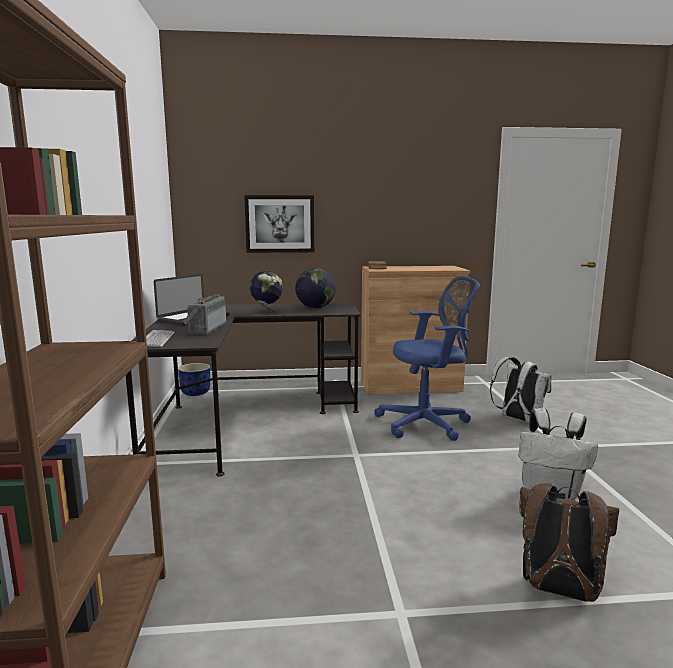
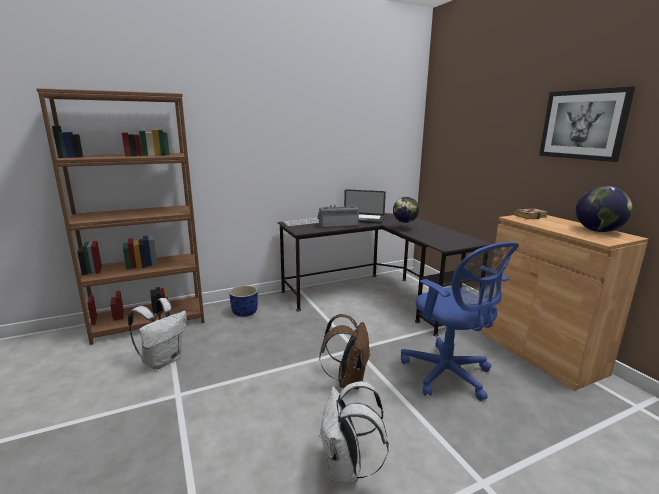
camera: 70 degrees right, 5 degrees up
(196, 392) = (402, 273): blue planter -> blue planter (245, 312)
(280, 224) = (479, 160): picture -> picture (583, 124)
(315, 308) = (444, 237): globe -> globe (597, 231)
(518, 419) = (536, 442): white backpack -> white backpack (163, 360)
(558, 590) = (201, 467): brown backpack -> brown backpack (348, 380)

